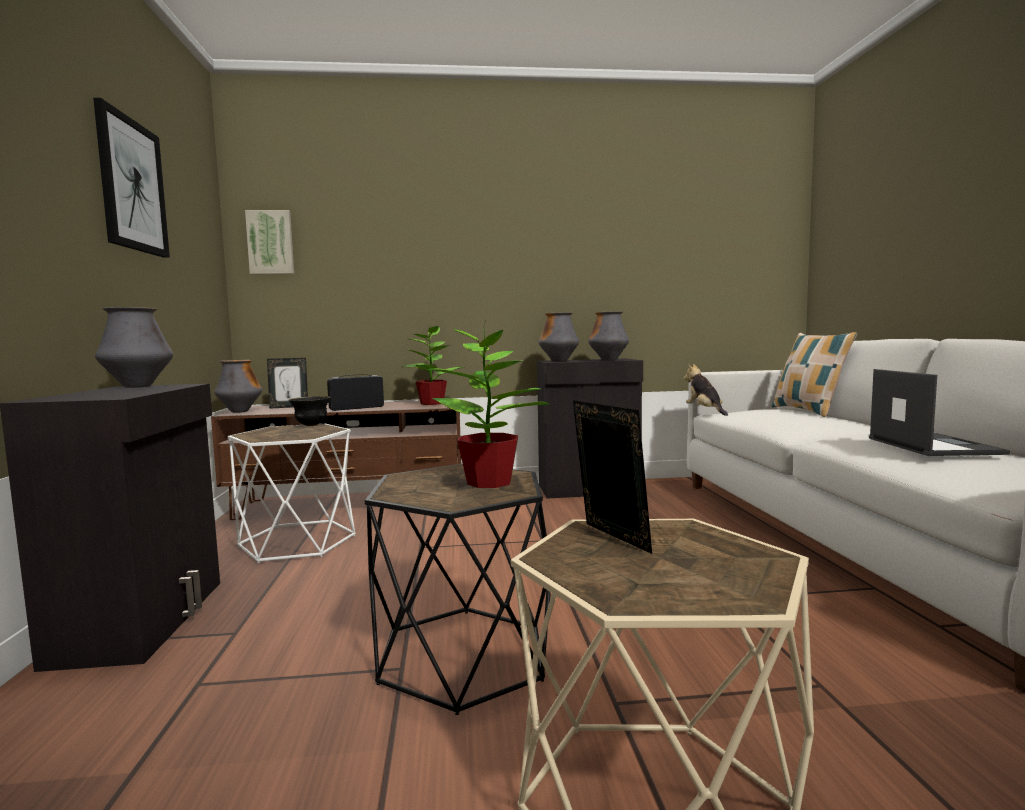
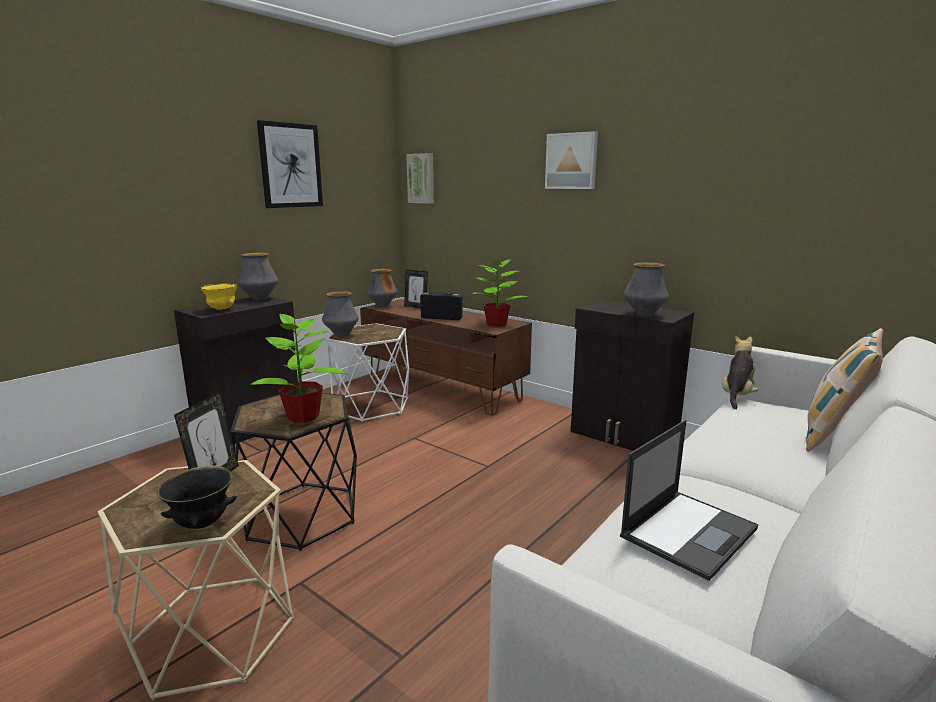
camera: 45 degrees right, 10 degrees up
(122, 394) = (222, 309): none -> yellow bowl
(311, 425) = (392, 329): black bowl -> black bowl (202, 523)
(489, 225) = (572, 161): none -> picture
(559, 361) = (596, 307): vase -> vase (341, 335)

